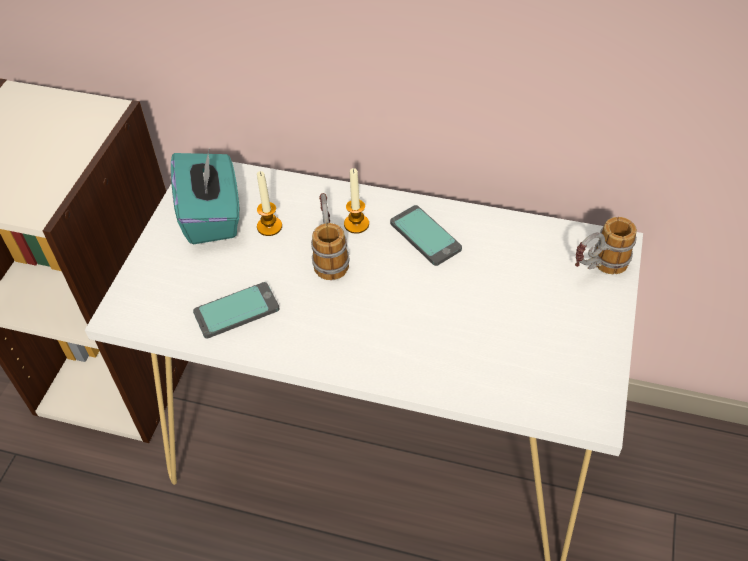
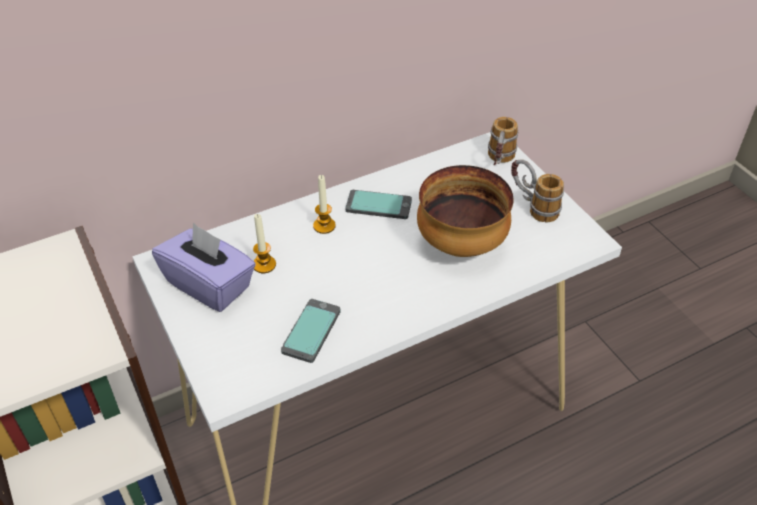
camera: 45 degrees left, 5 degrees down
(212, 216) = (210, 285): turquoise tissue box -> purple tissue box
(329, 254) = (330, 255): mug -> mug (532, 207)
(454, 326) = (461, 245): none -> bowl

